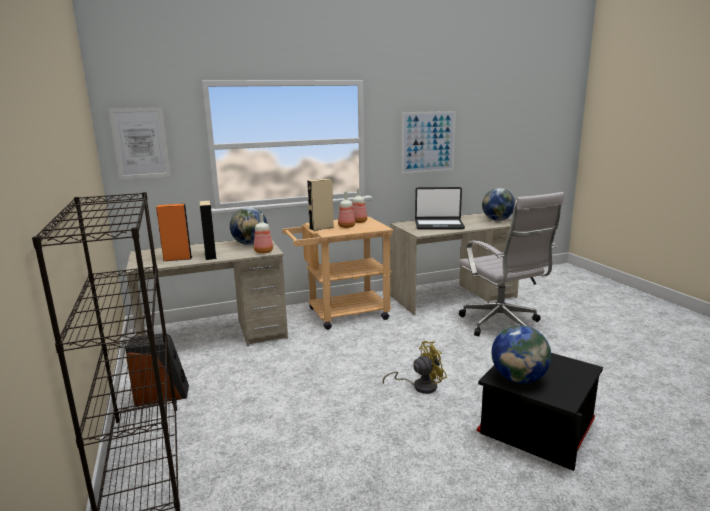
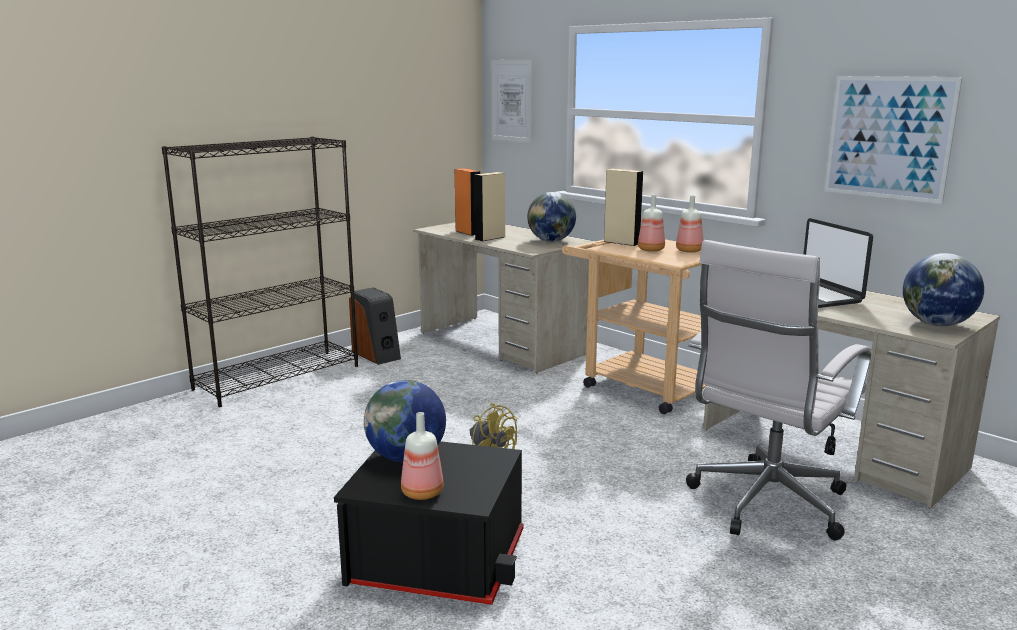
camera: 65 degrees right, 0 degrees up
(263, 252) = (527, 249): bottle -> bottle (421, 493)

